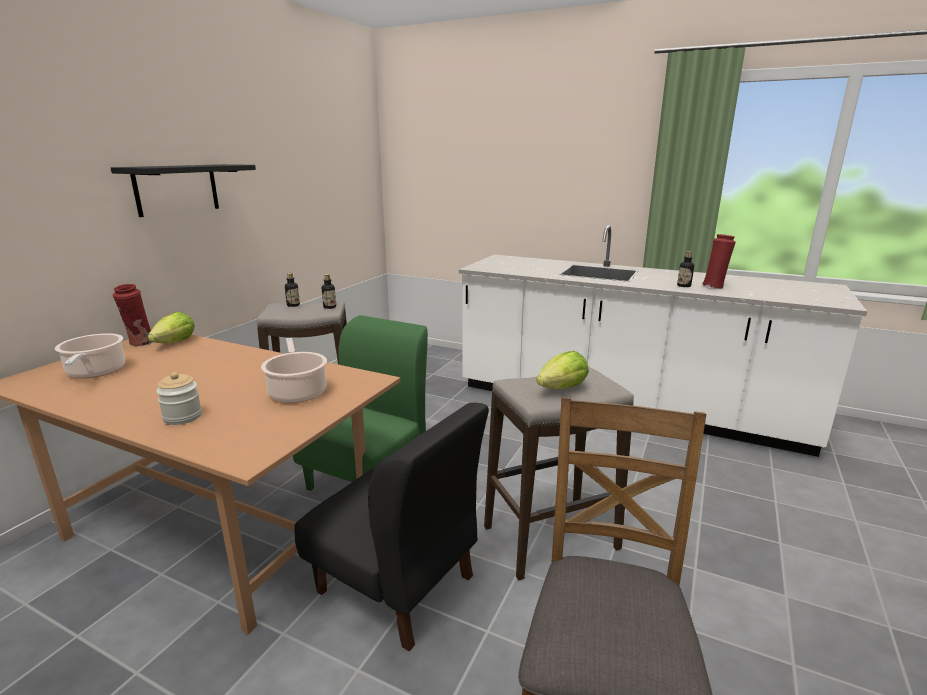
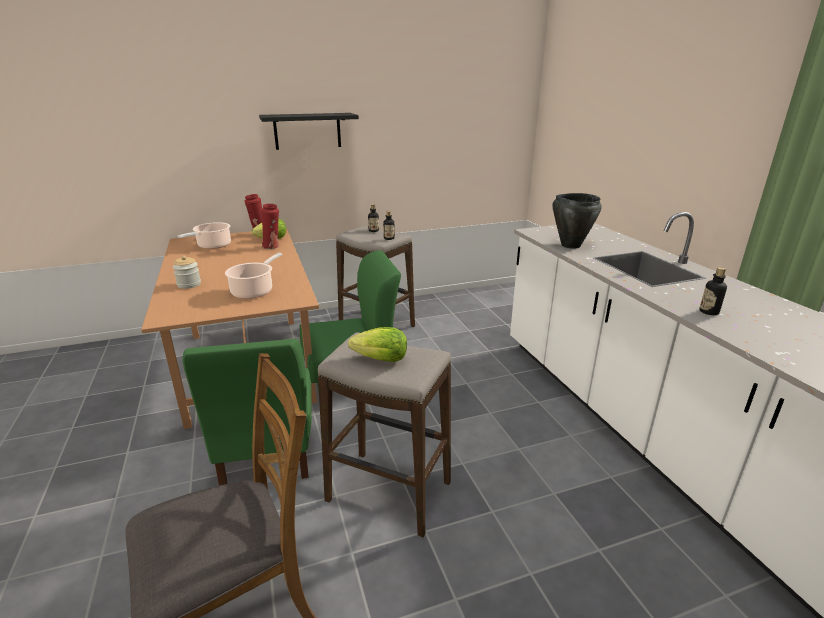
camera: 45 degrees right, 5 degrees up
(396, 584) = (267, 452): black chair -> green chair
(525, 271) = (570, 245): none -> black cooking pot
(714, 286) = (752, 326): red vase -> red vase (272, 247)

